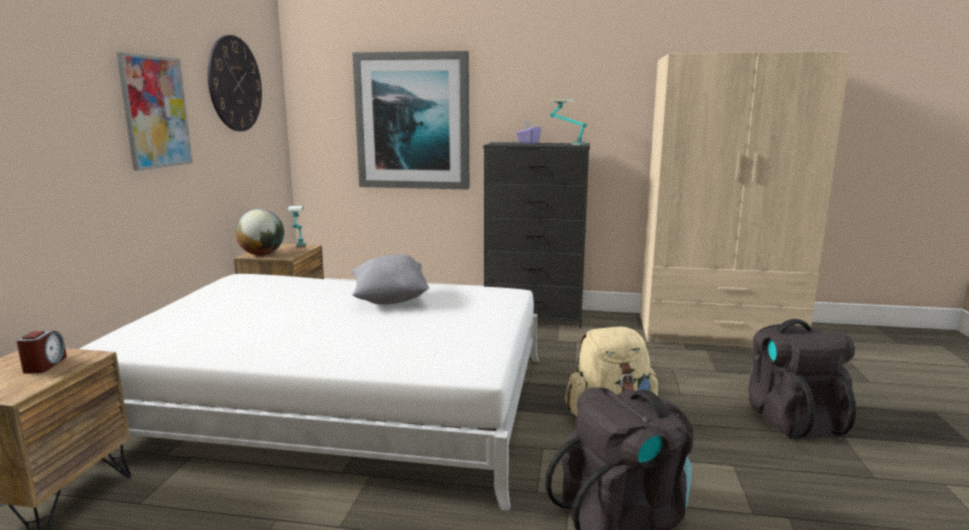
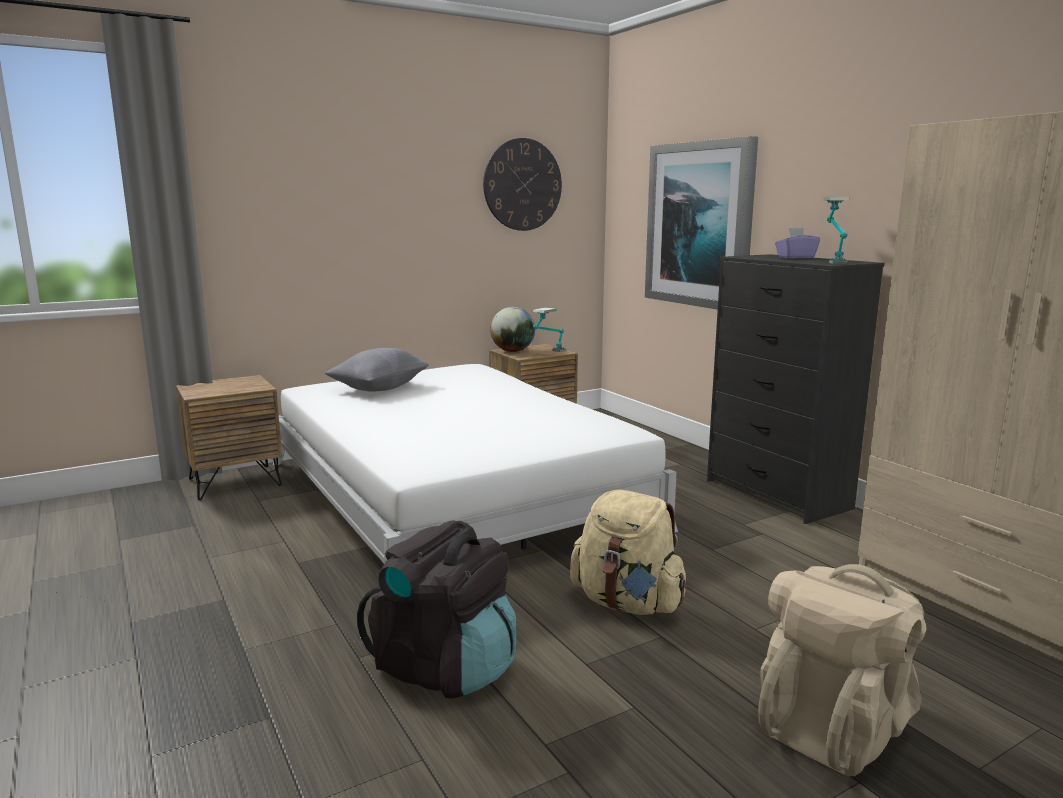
camera: 50 degrees right, 0 degrees up
(44, 365) = (238, 386): alarm clock -> none
(155, 112) = (412, 212): picture -> none
(390, 299) = (517, 409): grey pillow -> grey pillow (379, 389)
(791, 419) = (833, 725): black backpack -> beige backpack

